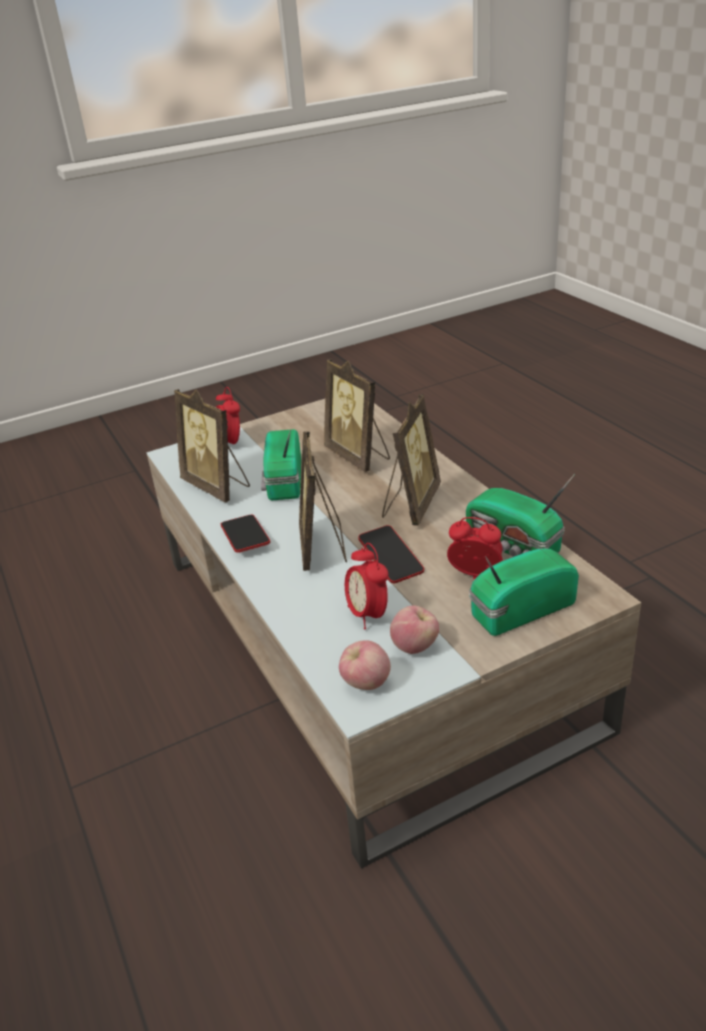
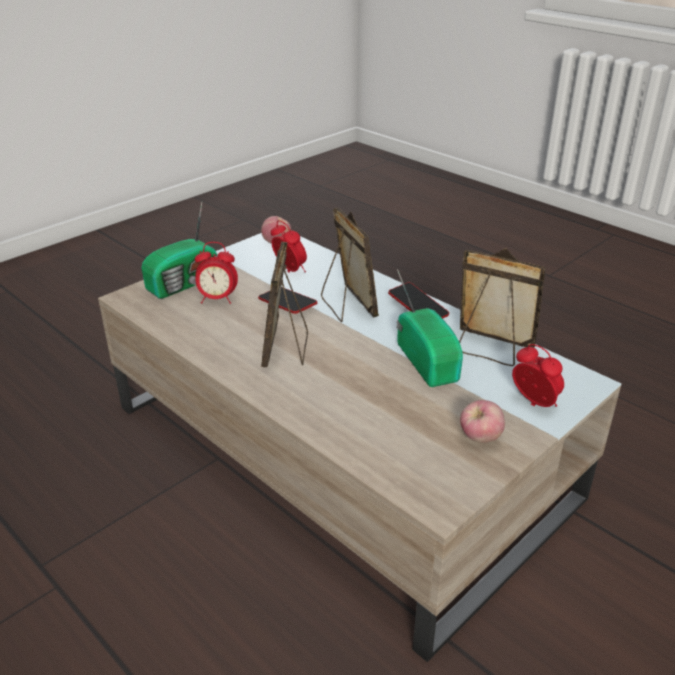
camera: 160 degrees right, 0 degrees up
(359, 456) = (365, 400): picture frame -> none
(415, 646) = (252, 259): apple -> apple (480, 438)
(513, 547) = (188, 323): radio -> none

